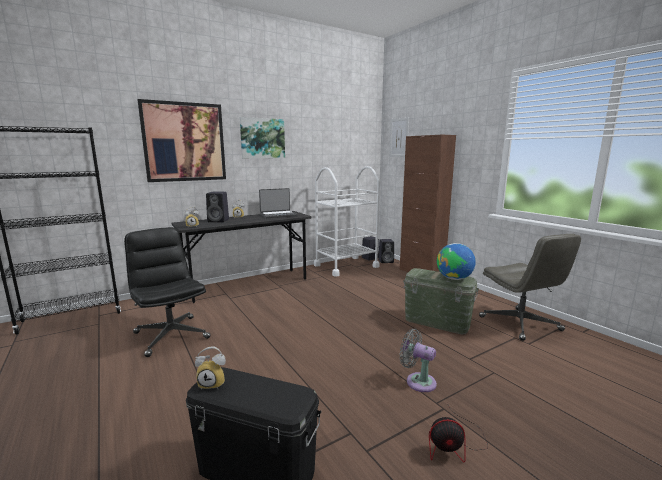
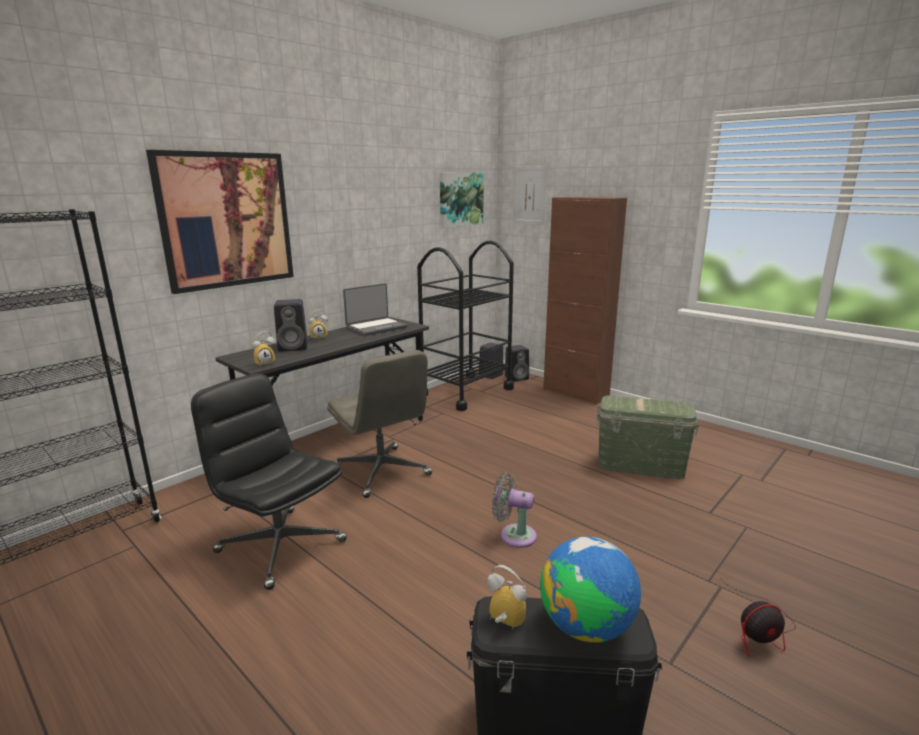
camera: 15 degrees left, 5 degrees up
(213, 383) = (503, 624): alarm clock -> alarm clock turned 135 degrees counterclockwise
(262, 138) = (341, 206): picture -> picture (460, 199)
(346, 266) = (466, 392): white cart -> black cart
(417, 381) = (669, 555): grey fan -> grey fan (514, 535)
(454, 278) = (667, 407): globe -> globe (586, 626)
(520, 324) = (737, 454): grey office chair -> grey office chair (382, 471)

